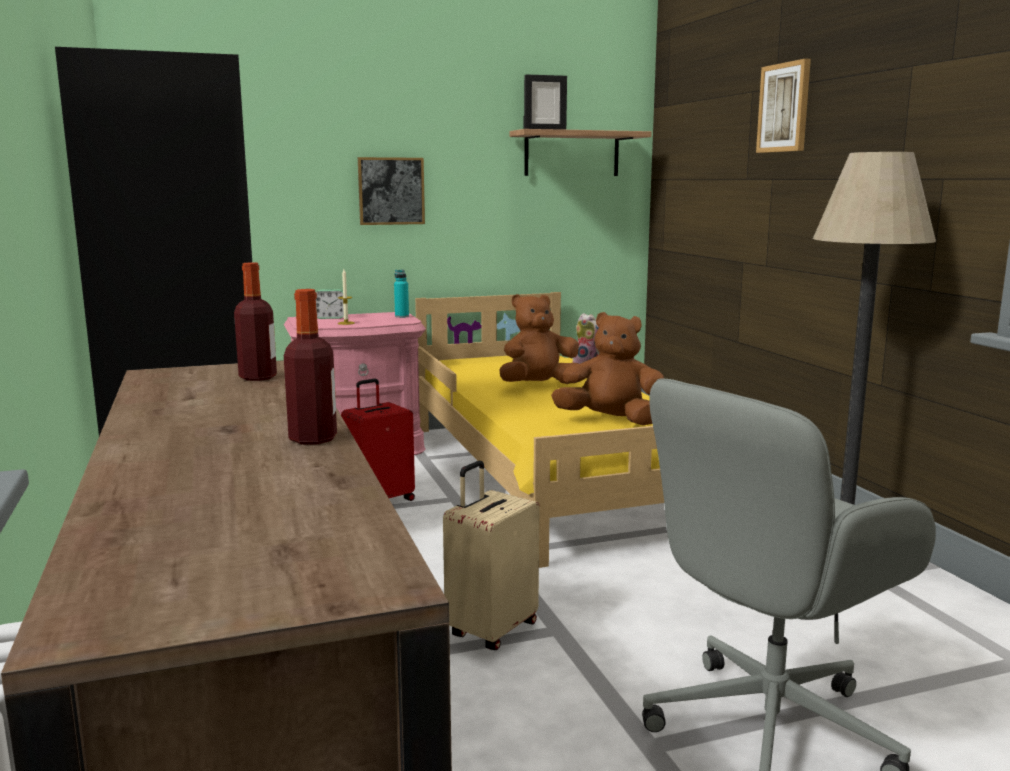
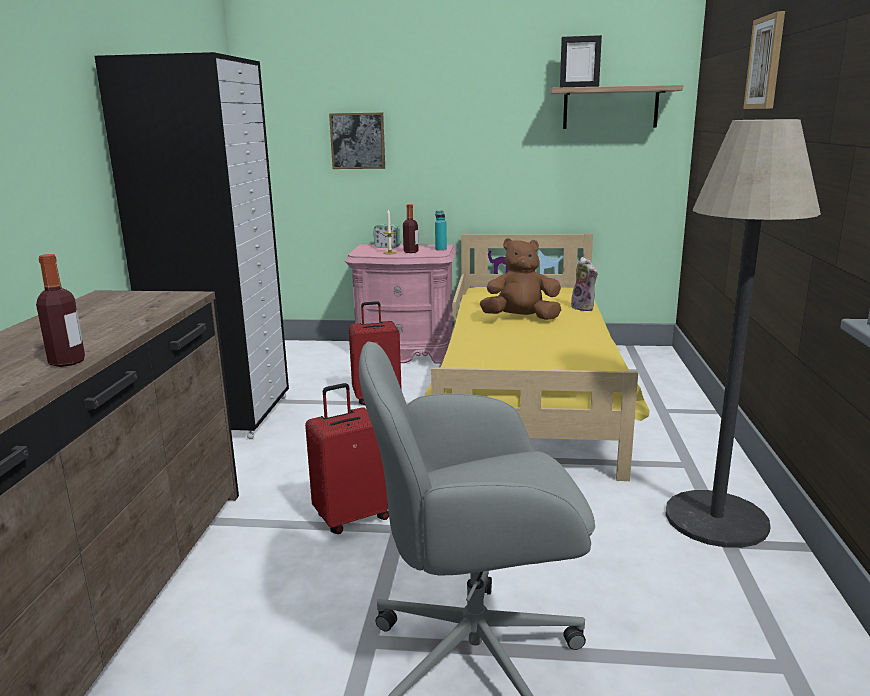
camera: 25 degrees right, 5 degrees up
(258, 377) = (149, 305): bottle -> bottle (411, 252)
(391, 191) = (443, 144): picture -> picture (357, 141)
(491, 630) = (351, 517): beige suitcase -> red suitcase
(610, 421) = (535, 359): brown plush toy -> none

